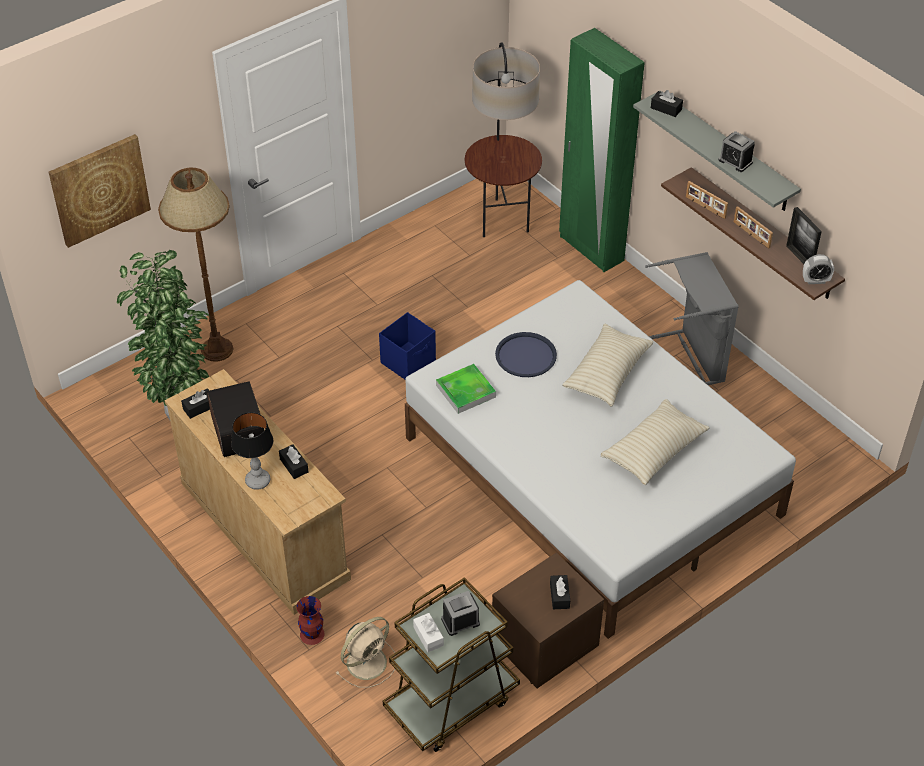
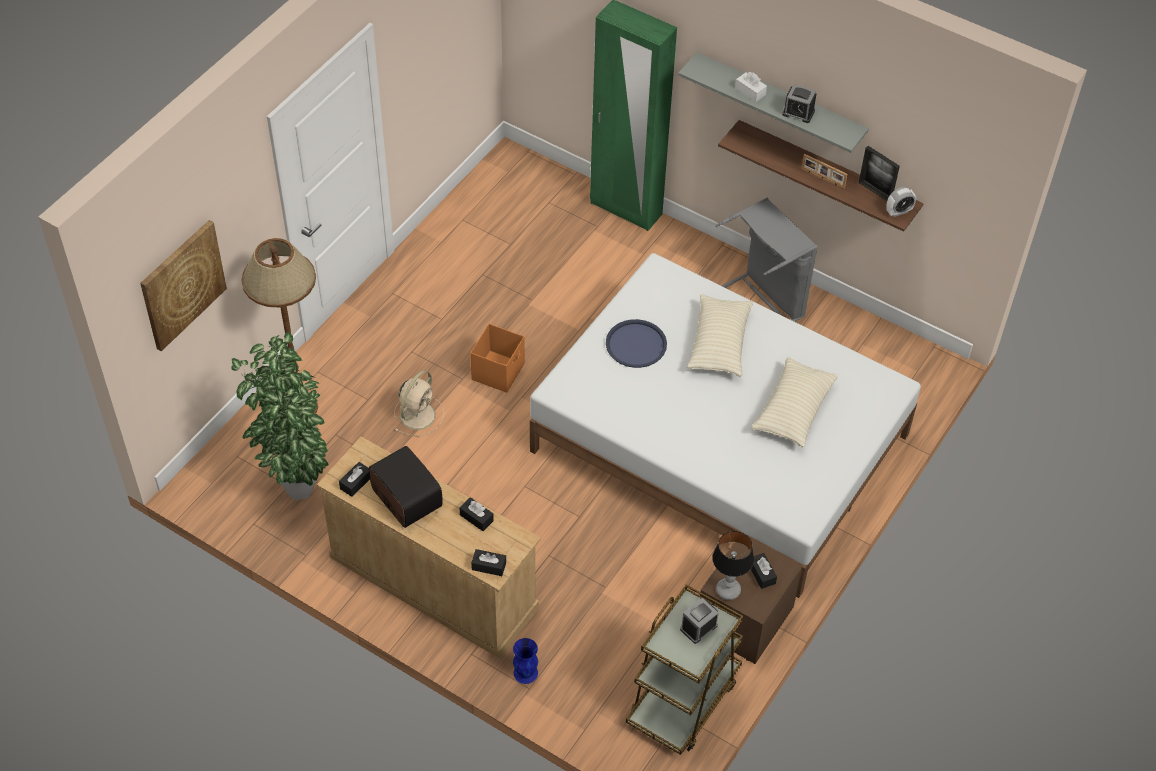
camera: 20 degrees left, 5 degrees up
(258, 481) = (449, 542): table lamp -> table lamp (728, 590)
(312, 634) = (526, 672): red vase -> blue vase
(368, 661) = (590, 684): beige fan -> beige fan (418, 414)
(409, 361) = (499, 371): blue storage box -> orange storage box
(428, 636) = (676, 650): white tissue box -> white tissue box (750, 91)
(465, 391) = (595, 395): tray -> none
(501, 219) = (526, 197): floor lamp -> none
(666, 108) = (711, 70): black tissue box -> black tissue box (489, 566)
(705, 207) = (769, 160): picture frame -> none

